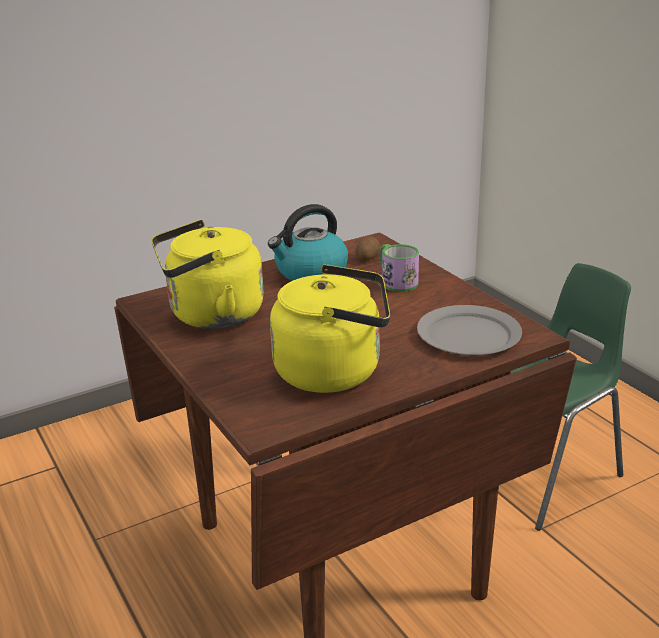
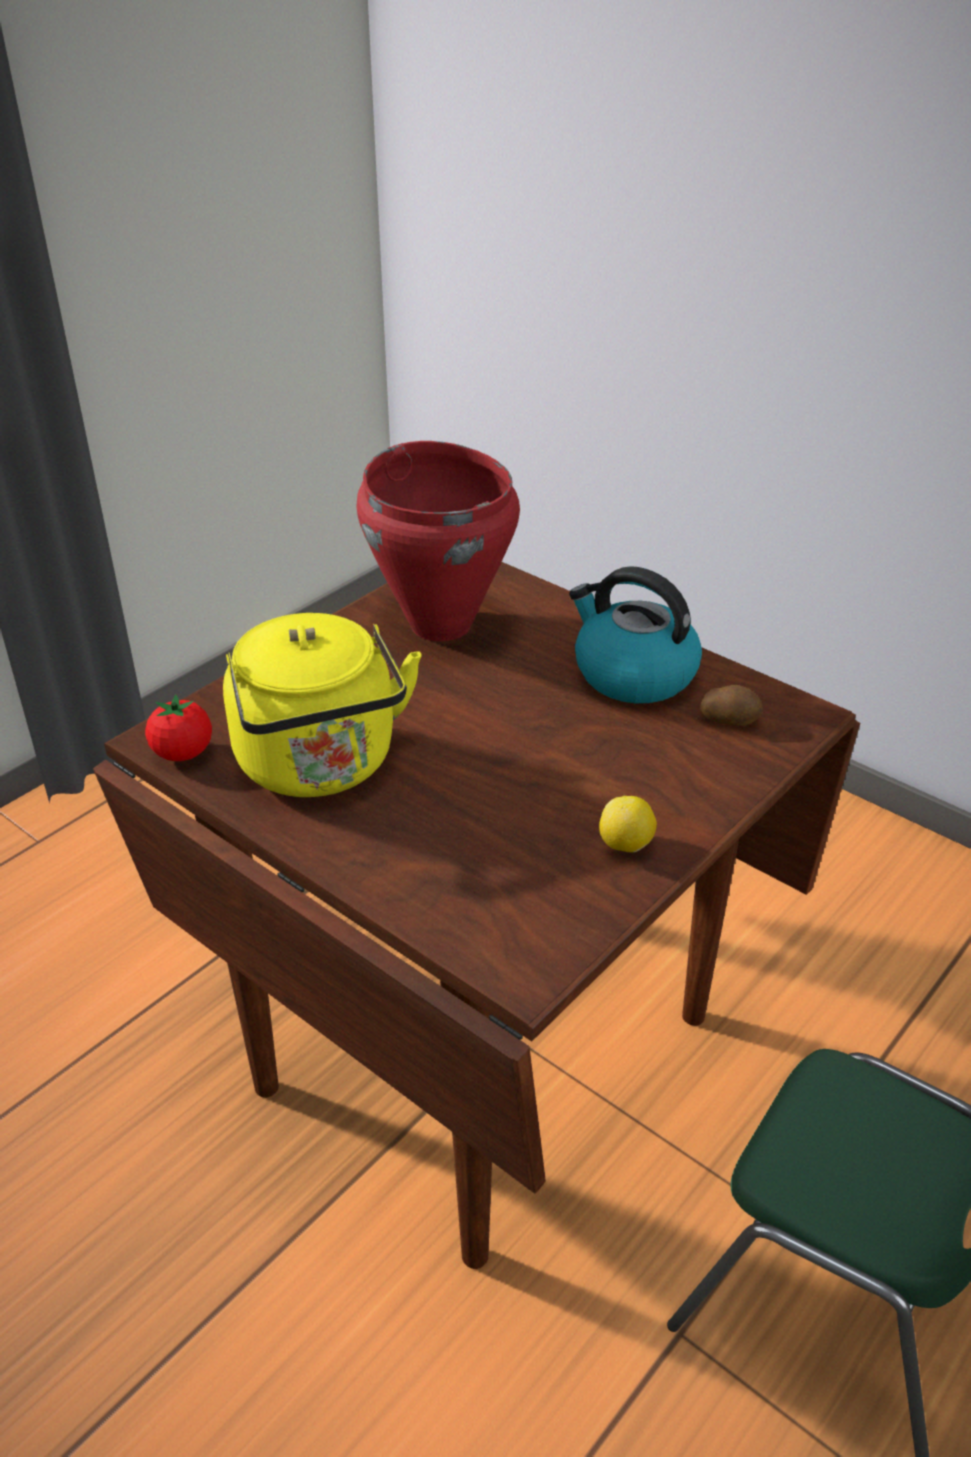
camera: 70 degrees right, 10 degrees up
(211, 316) = (441, 624): yellow kettle -> red cooking pot
(287, 420) = (183, 753): none -> tomato
(396, 281) = (654, 769): mug -> none
(451, 297) = (626, 845): none -> lemon
(468, 335) = (489, 887): grey plate -> none

